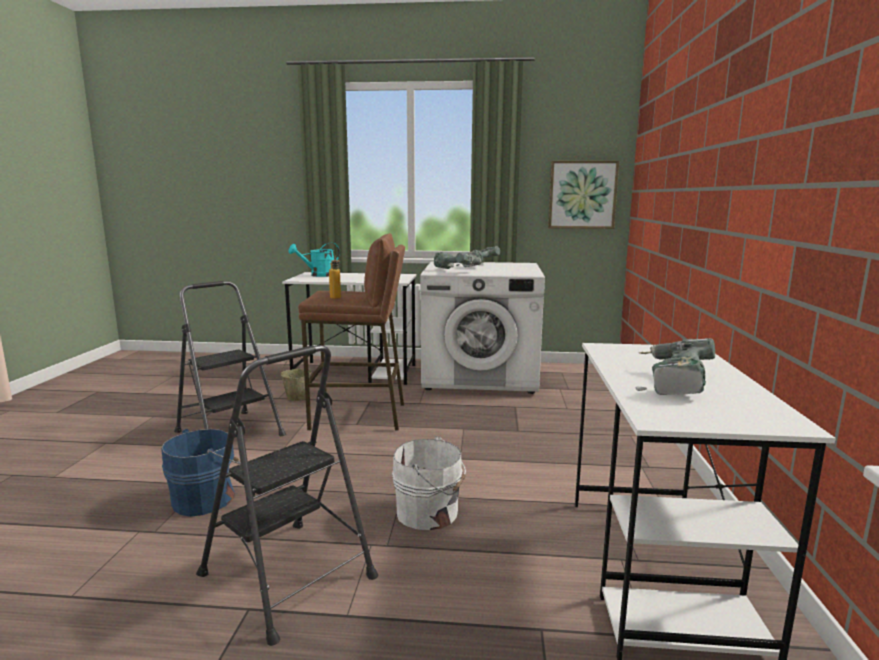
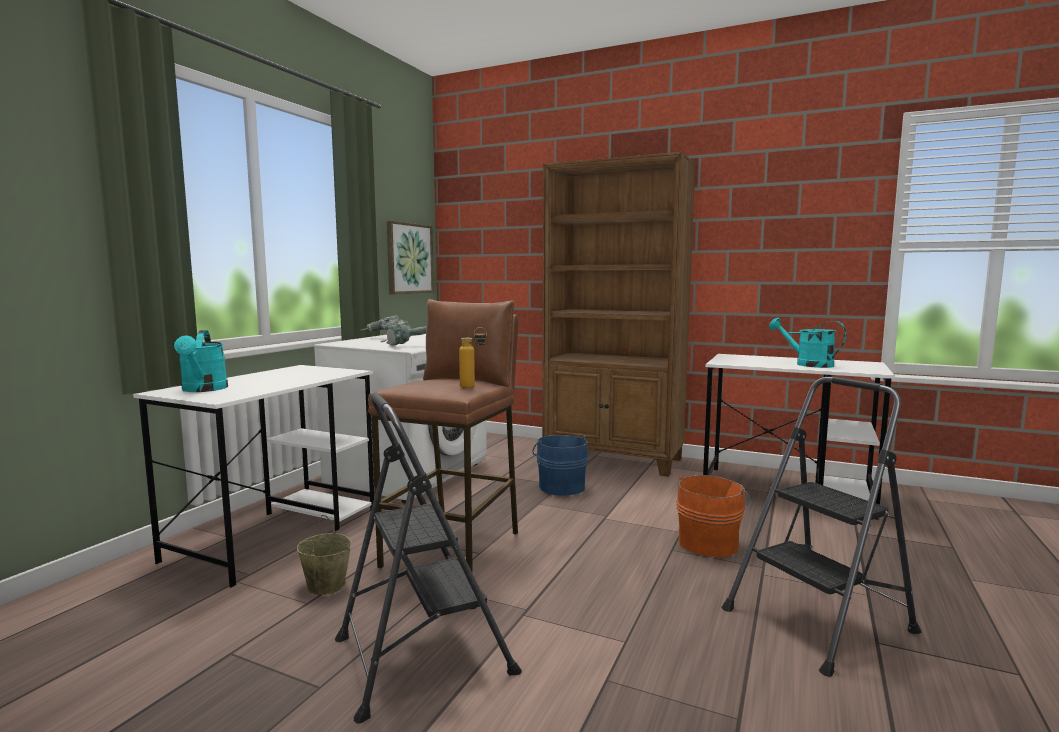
camera: 70 degrees left, 5 degrees down
(206, 498) = (652, 673): blue bucket -> blue bucket (561, 486)
(430, 513) = (709, 543): white bucket -> orange bucket
(631, 445) = (614, 459): none -> brown bookcase
(671, 383) = (807, 364): power drill -> turquoise watering can

